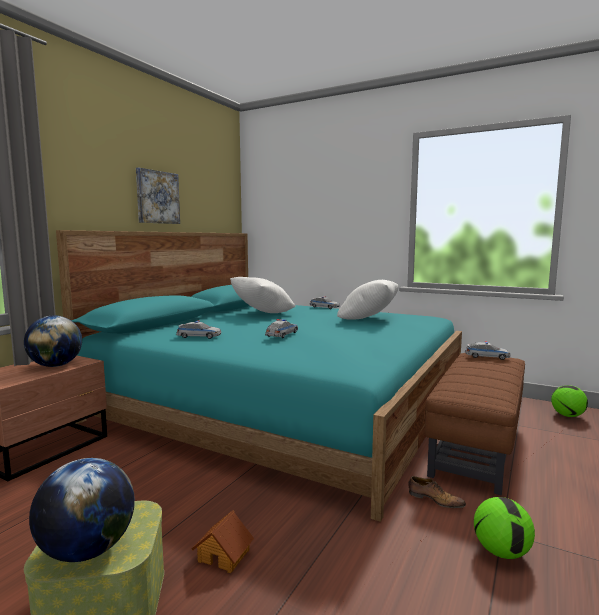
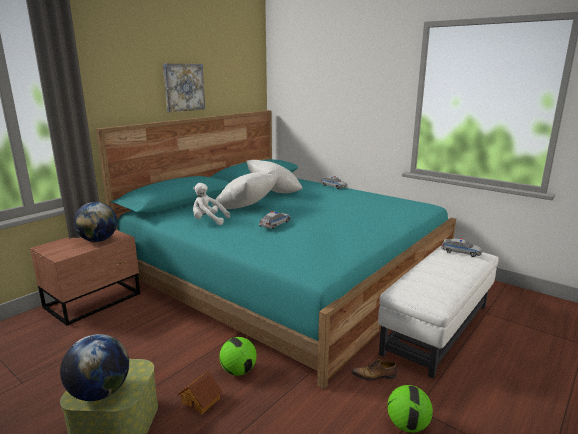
camera: 10 degrees right, 10 degrees up
(199, 336) = (208, 221): toy car -> white plush toy
(368, 319) = (364, 205): white pillow -> white pillow (247, 208)
(434, 500) = (375, 376): shoe -> shoe turned 135 degrees clockwise
(476, 444) = (436, 328): brown ottoman -> white ottoman
(567, 415) = (539, 307): football -> football (238, 371)

